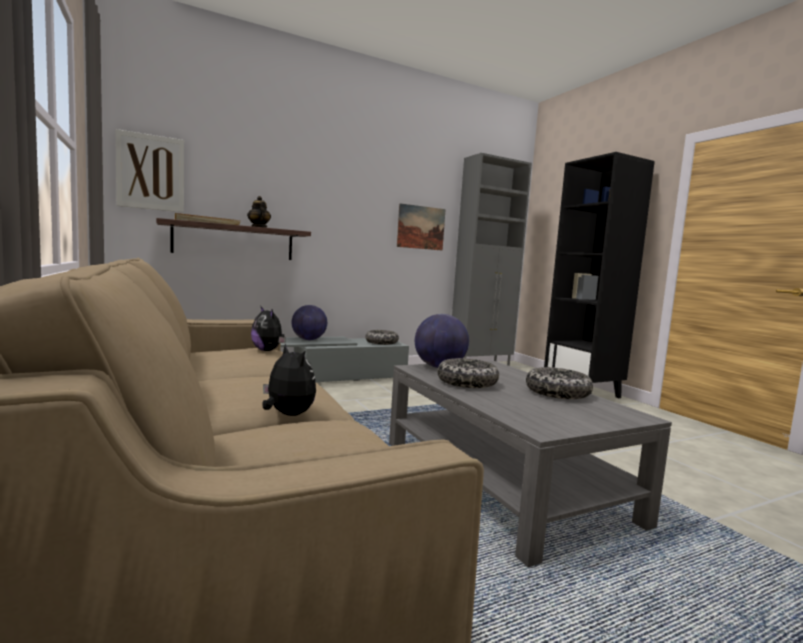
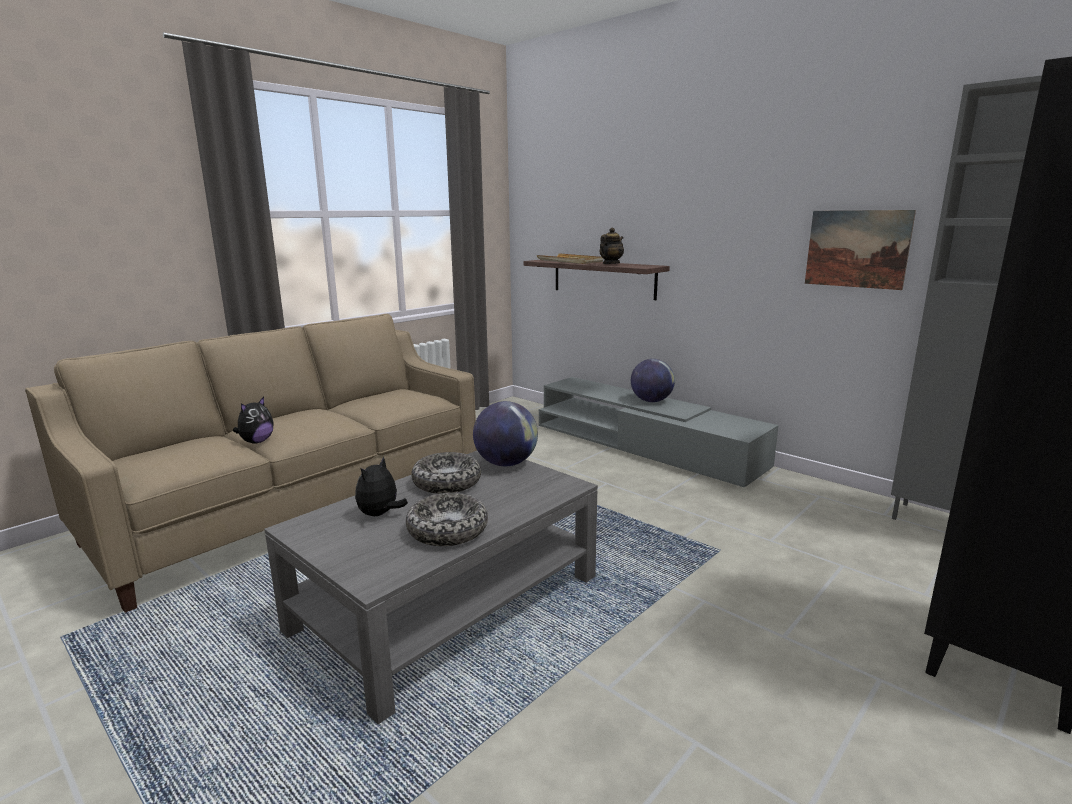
camera: 70 degrees right, 10 degrees up
(151, 172) = (544, 213): picture -> none
(268, 350) = (417, 400): plush toy -> plush toy (380, 514)
(381, 342) = (731, 428): bowl -> none

